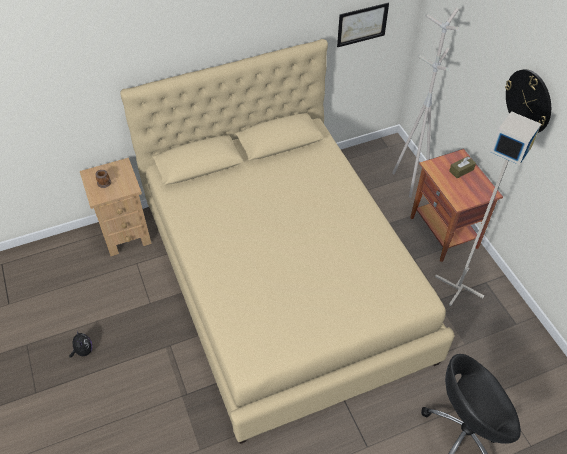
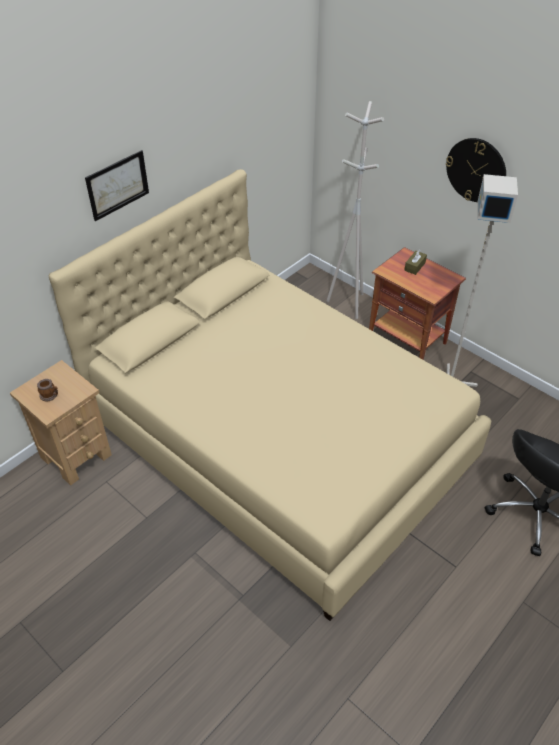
camera: 25 degrees left, 5 degrees down
(83, 351) = (96, 600): plush toy -> none
(362, 24) = (268, 147): picture -> picture (117, 185)

